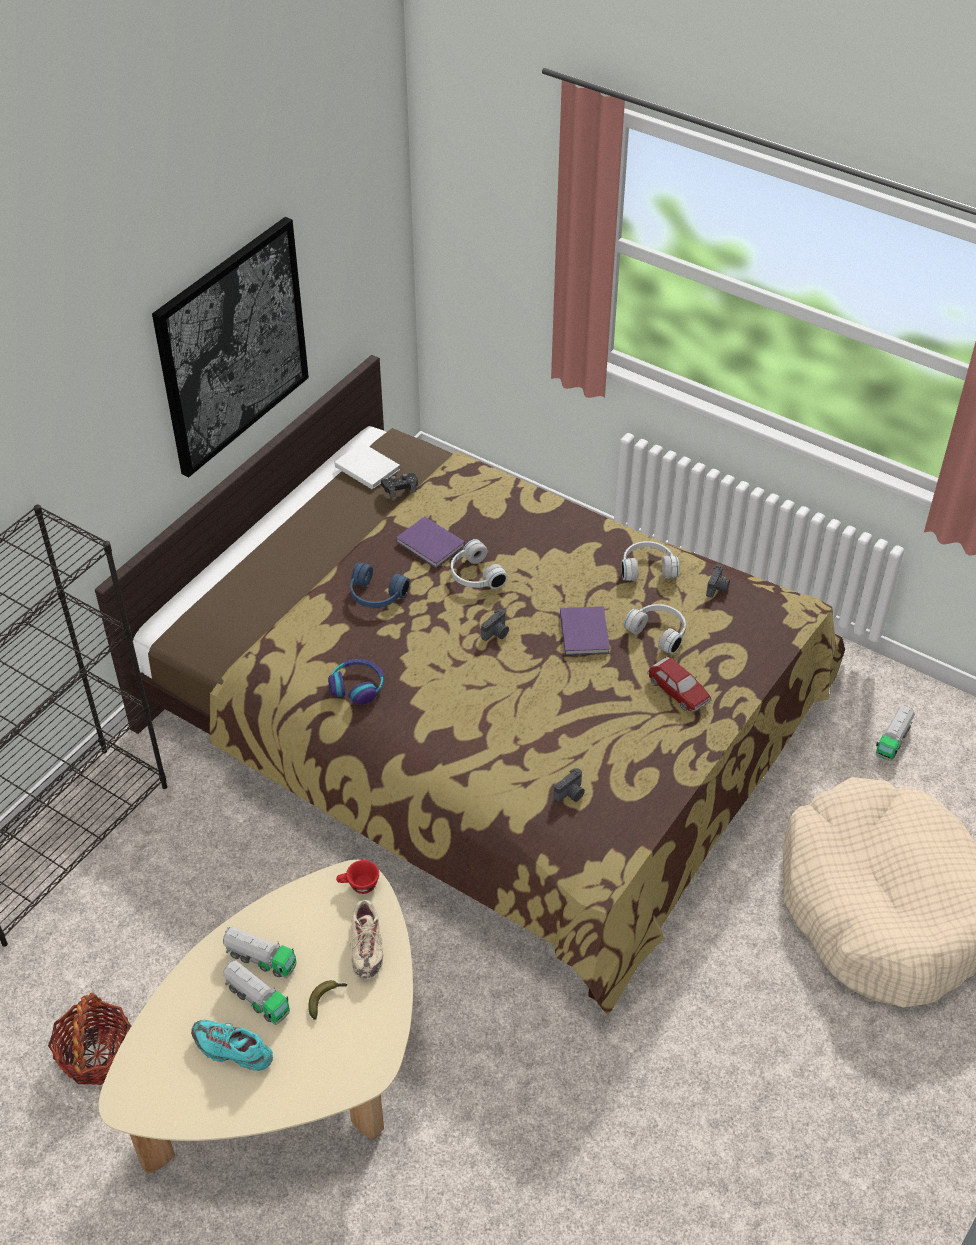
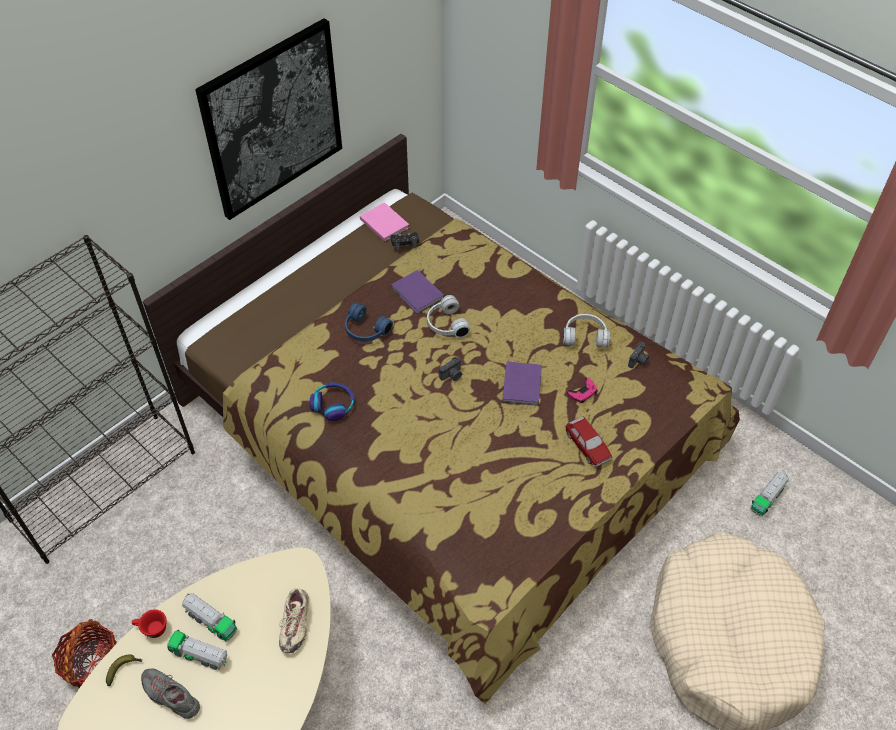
camera: 10 degrees right, 5 degrees up
(232, 1050) = (171, 697): turquoise shoe -> grey shoe
(257, 999) = (200, 655): toy truck -> toy truck turned 150 degrees clockwise
(326, 999) = (253, 664): banana -> banana (124, 669)
(358, 886) = (301, 571): red cup -> red cup (152, 629)
(366, 467) = (384, 222): white book -> pink book
(571, 794) = (481, 523): camera -> none
(659, 632) = (583, 392): white headphones -> pink game controller

